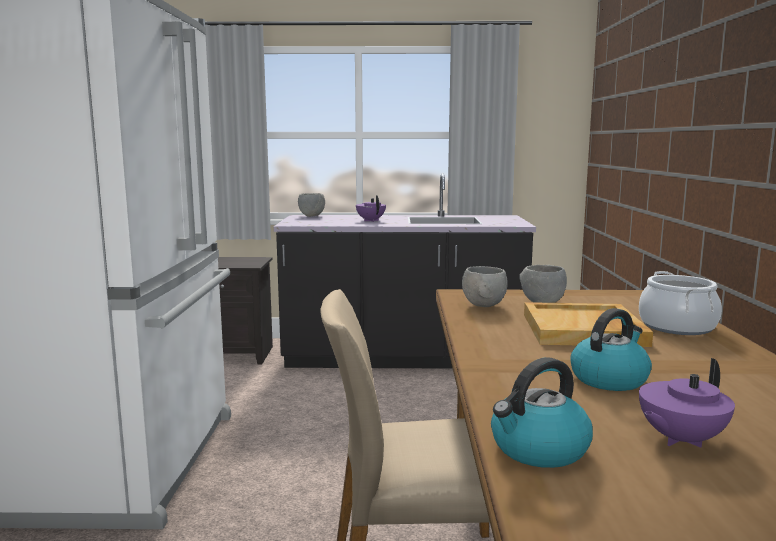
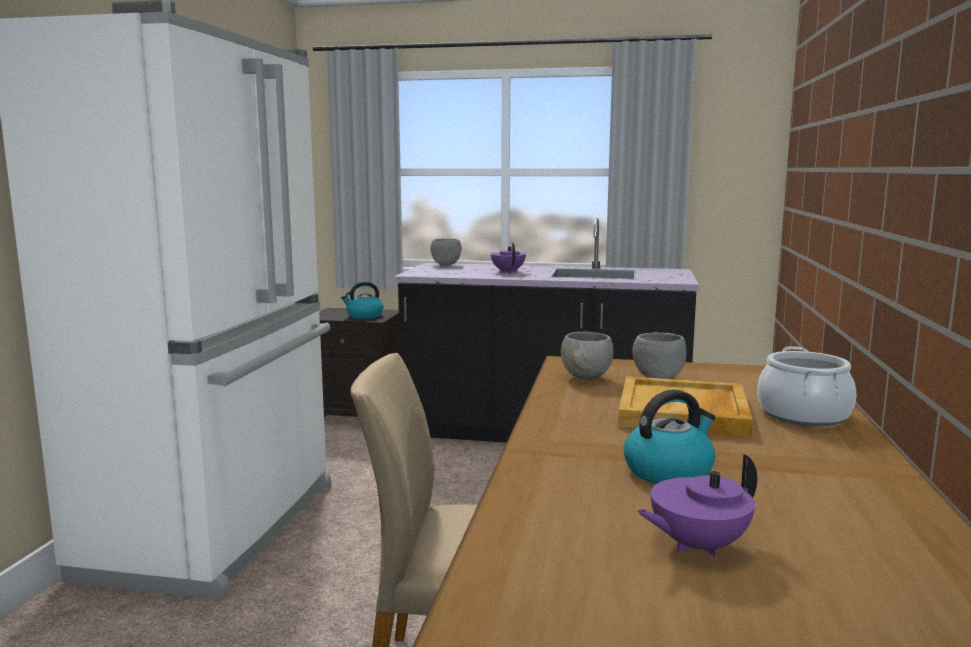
camera: 10 degrees right, 0 degrees up
(538, 449) = (526, 543): kettle -> kettle (364, 316)

